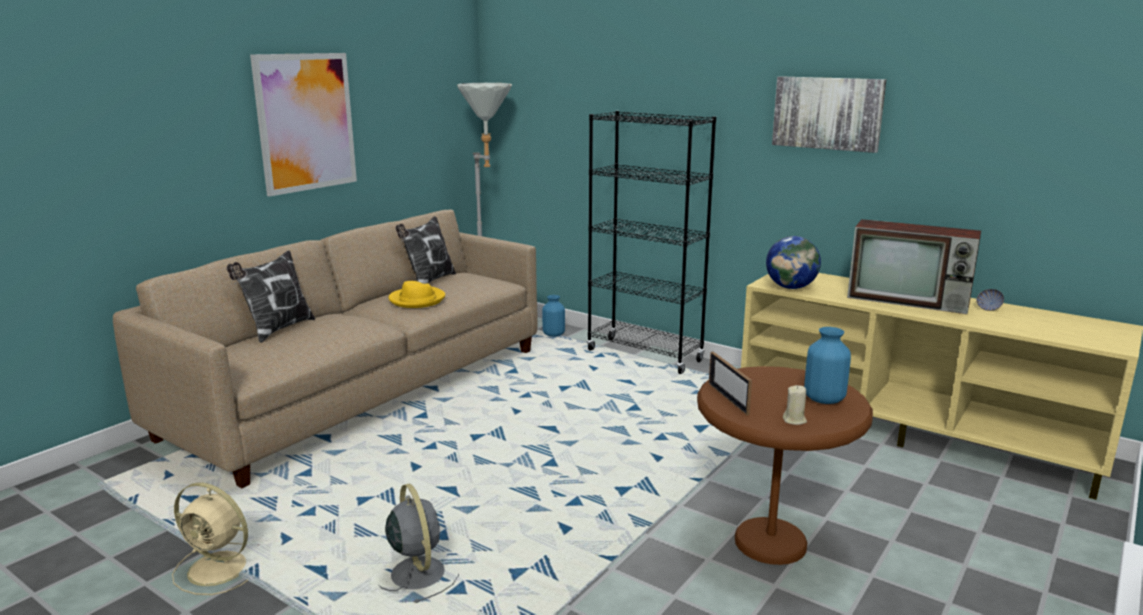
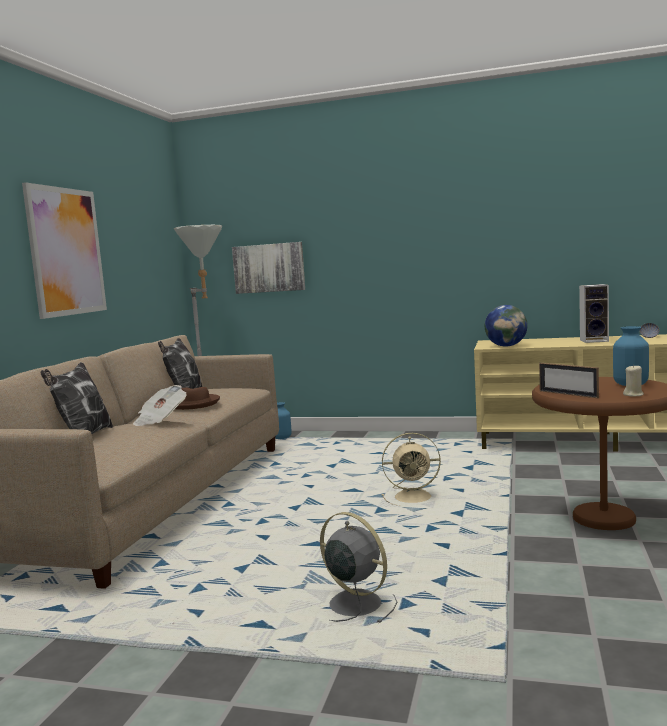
camera: 20 degrees left, 10 degrees down
(220, 569) = (152, 651): beige fan -> beige fan (414, 497)
(358, 320) = (160, 420): none -> newspaper
(417, 300) = (193, 404): yellow hat -> brown hat
(644, 356) = (372, 437): black bookcase -> none
(827, 113) = (499, 217): picture -> picture (269, 268)
(910, 300) = (595, 340): television -> speaker

